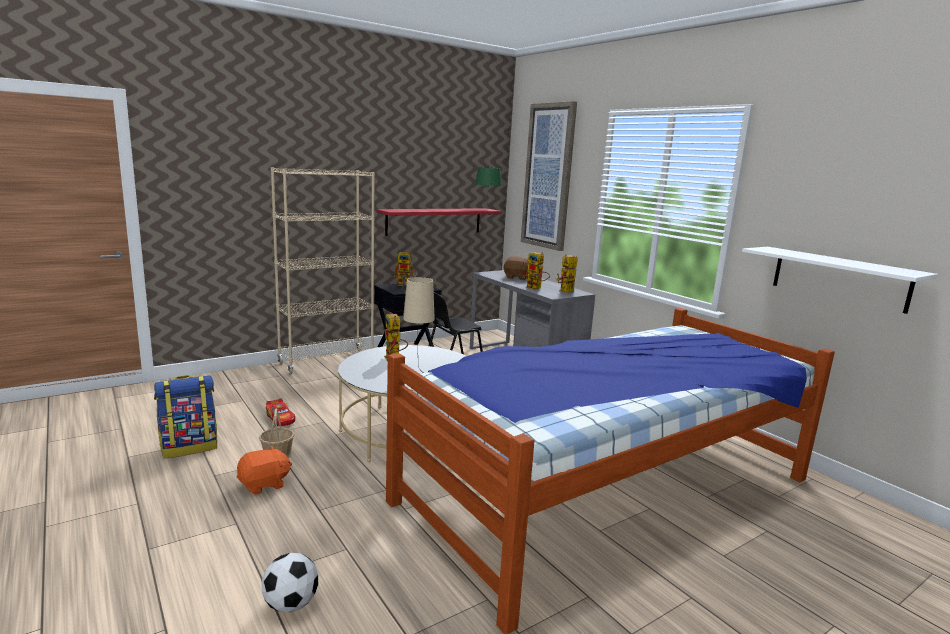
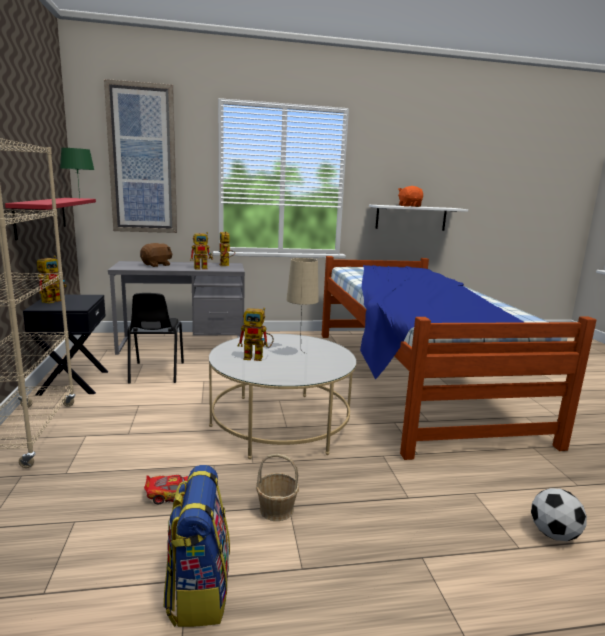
camera: 65 degrees left, 0 degrees up
(264, 484) = (344, 527): orange plush toy -> orange plush toy (409, 206)

